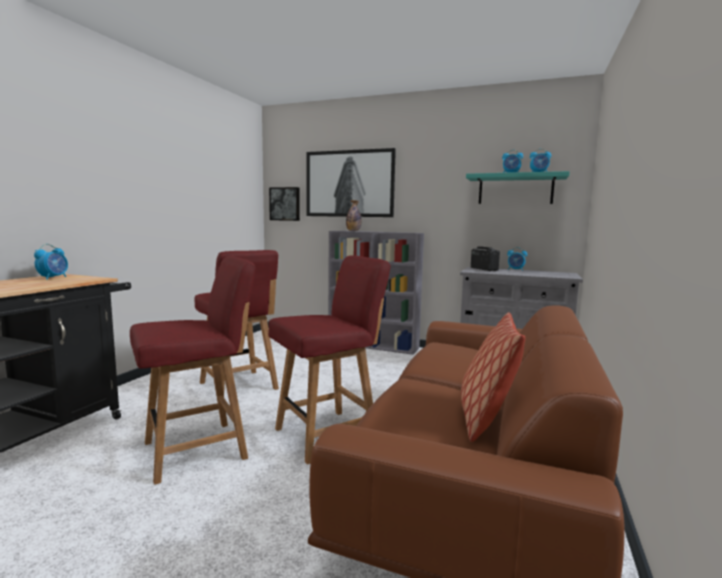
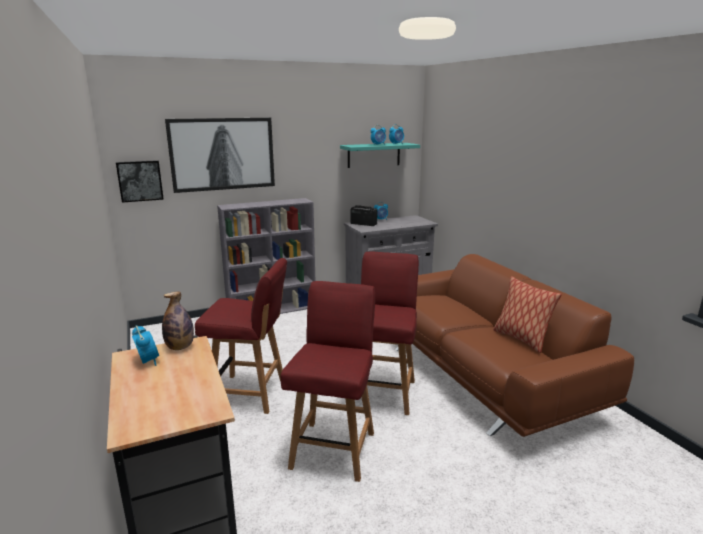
camera: 45 degrees left, 10 degrees up
(353, 231) = (242, 205): bottle -> bottle (180, 347)

